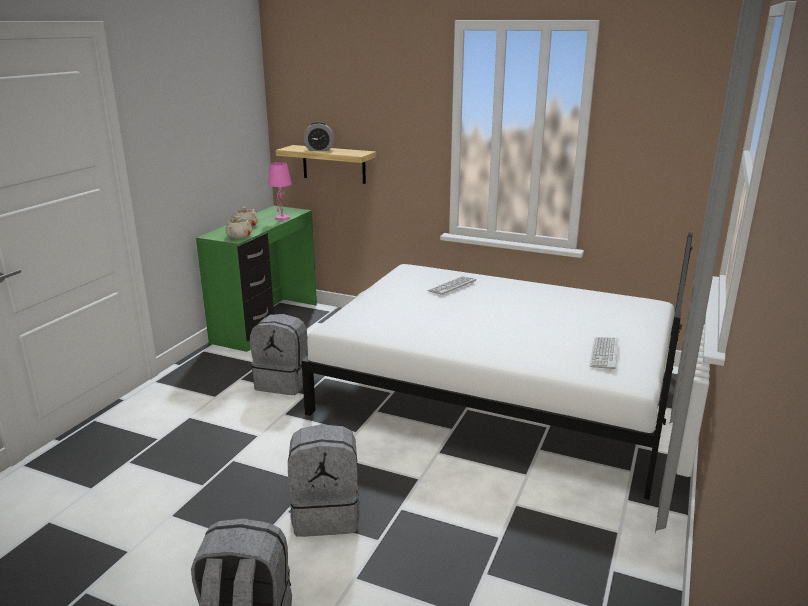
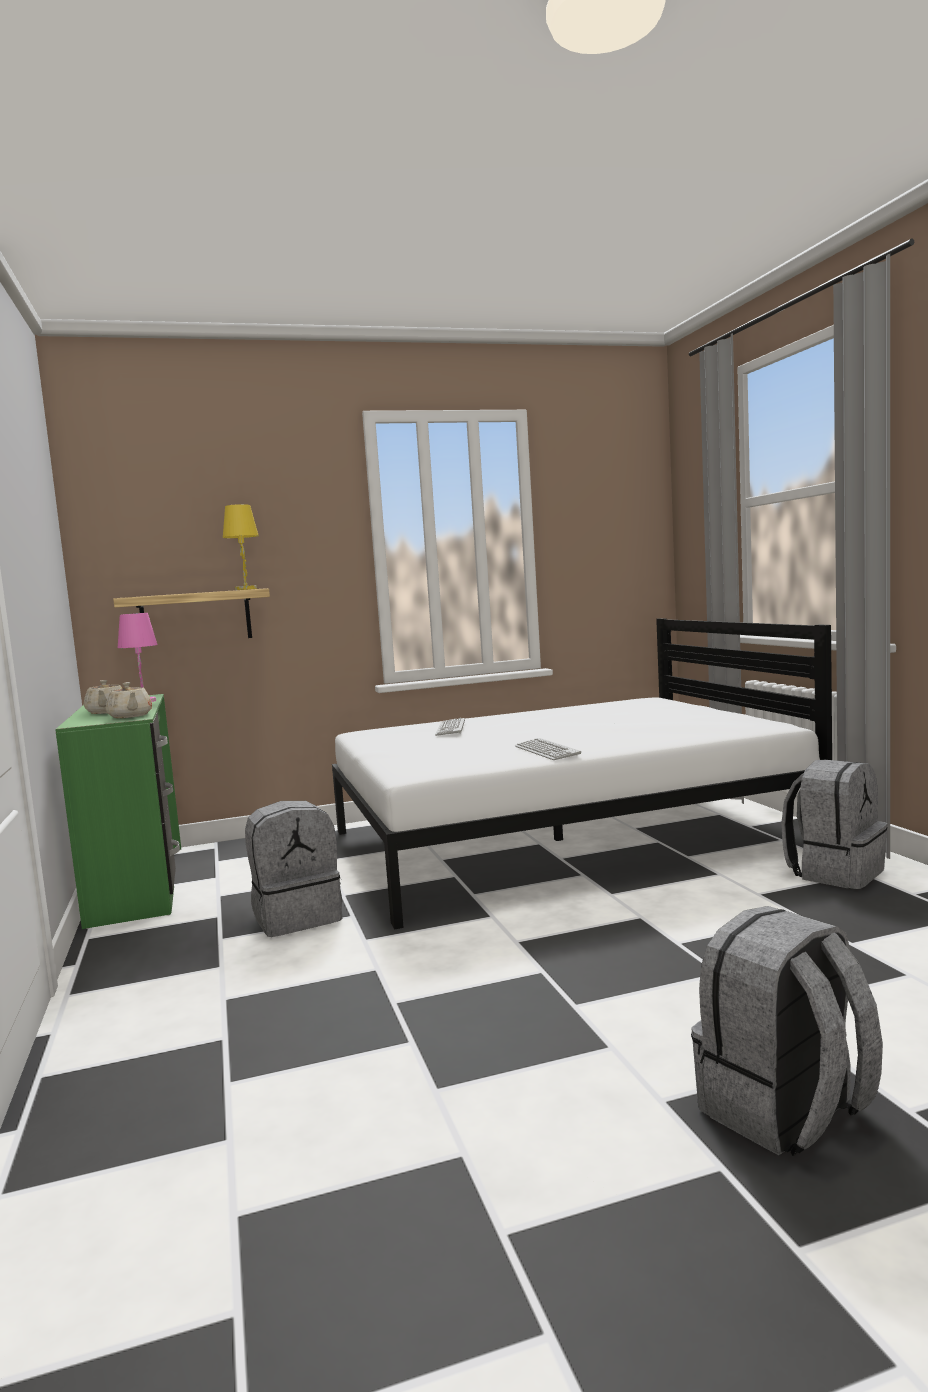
camera: 40 degrees left, 15 degrees down
(319, 150) = (183, 593): alarm clock -> none
(326, 514) = (622, 983): grey backpack -> grey backpack (835, 873)
(355, 153) = (246, 589): none -> yellow table lamp
(604, 353) = (712, 719): keyboard -> keyboard (546, 751)

